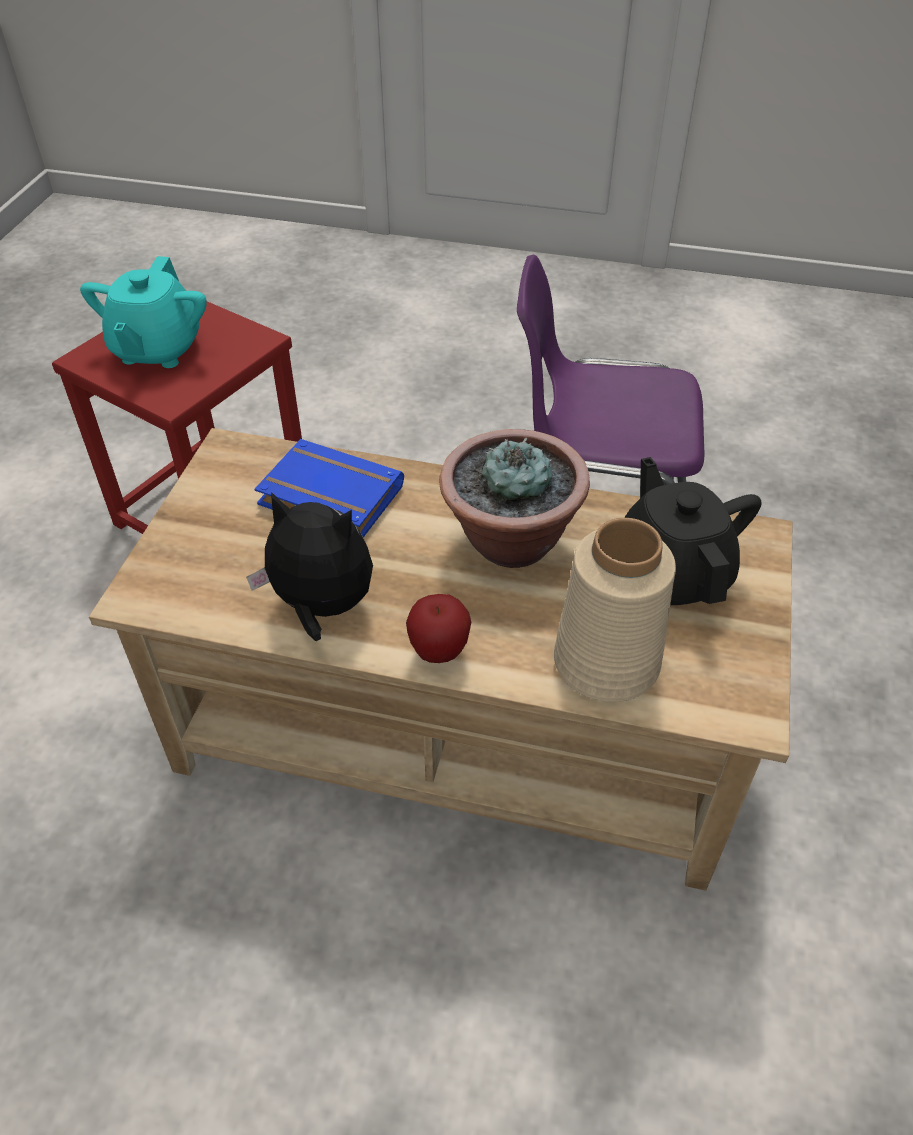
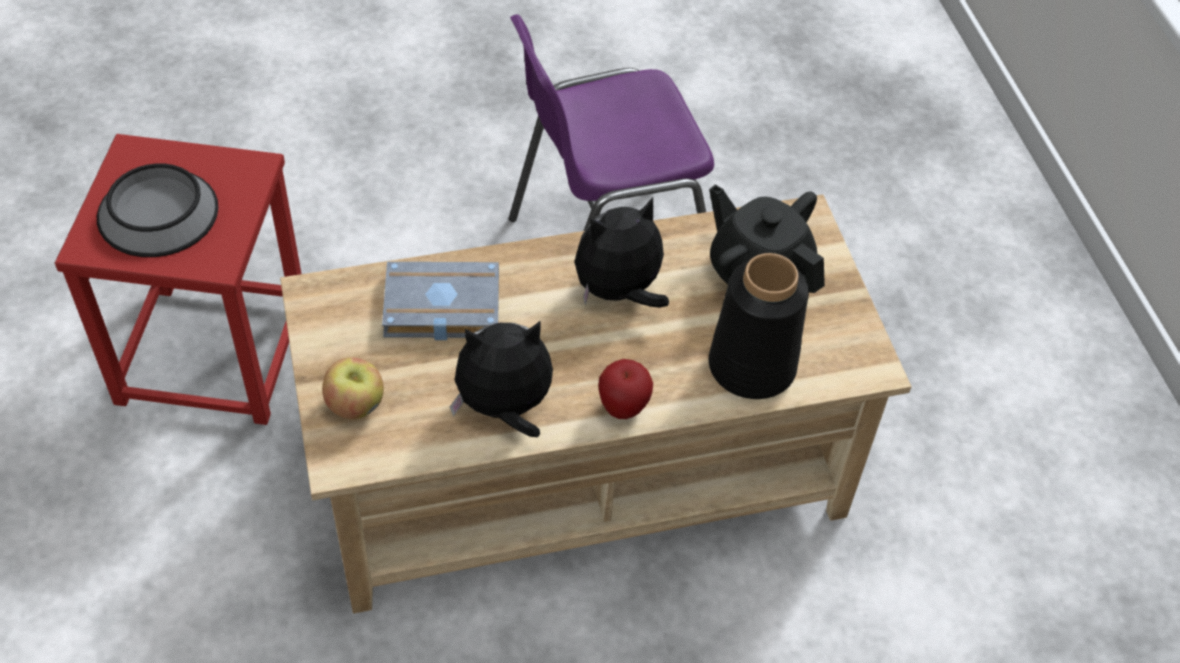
camera: 30 degrees left, 5 degrees up
(157, 350) = (157, 212): turquoise teapot -> bowl
(188, 554) = (355, 405): none -> apple
(326, 498) = (439, 309): blue book -> grey book
(510, 541) = (619, 292): potted plant -> plush toy
(608, 662) = (753, 365): beige vase -> black vase

